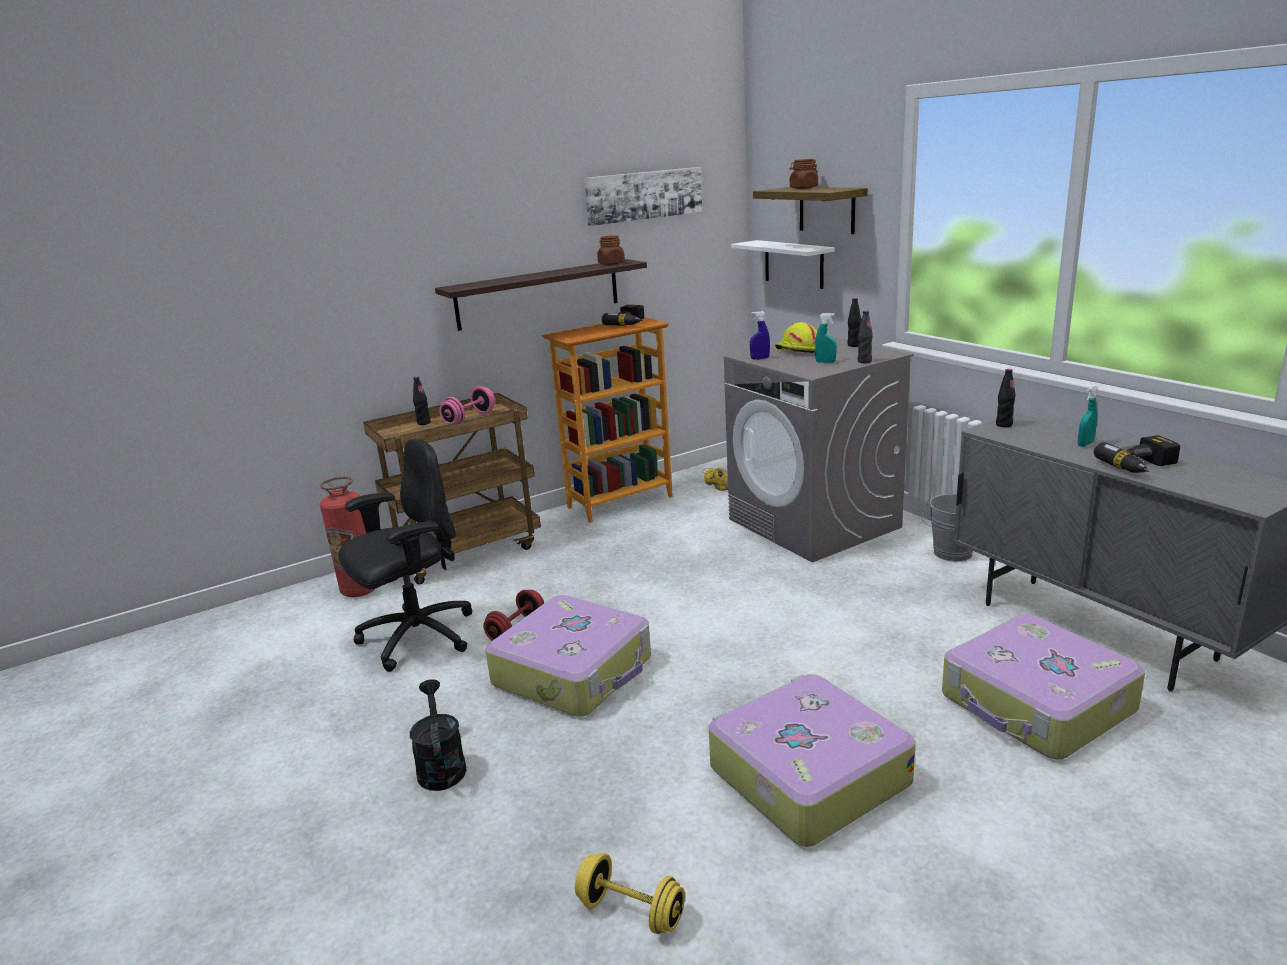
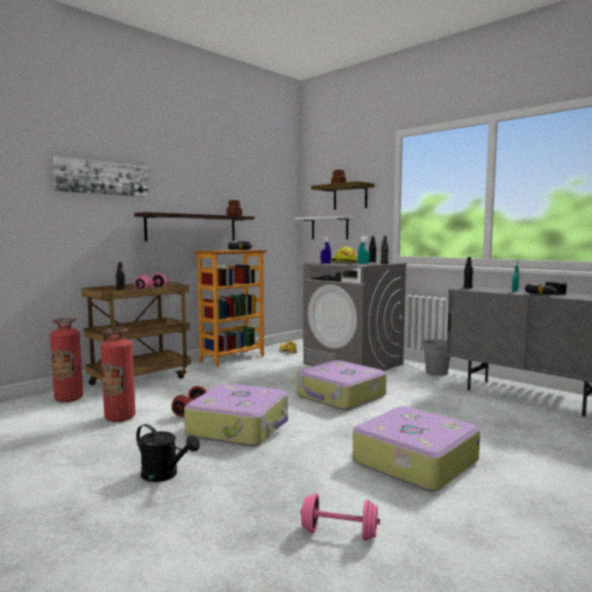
camera: 15 degrees left, 15 degrees down
(416, 637) = (120, 418): black office chair -> fire extinguisher
(440, 765) = (165, 475): black watering can -> black watering can turned 150 degrees clockwise
(631, 911) = (339, 533): yellow dumbbell -> pink dumbbell
(643, 195) = (251, 184): picture -> picture (102, 178)
(1036, 704) = (521, 425): suitcase -> suitcase (341, 396)

